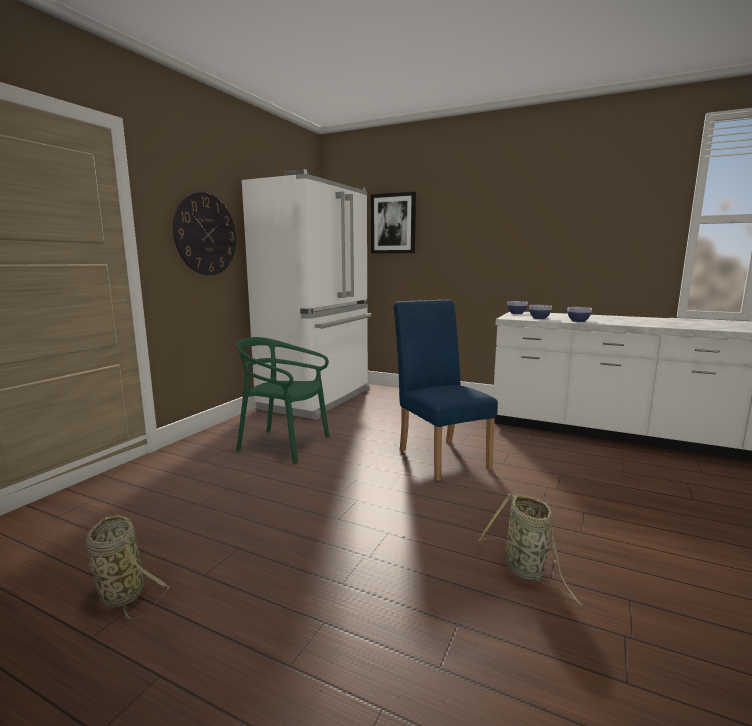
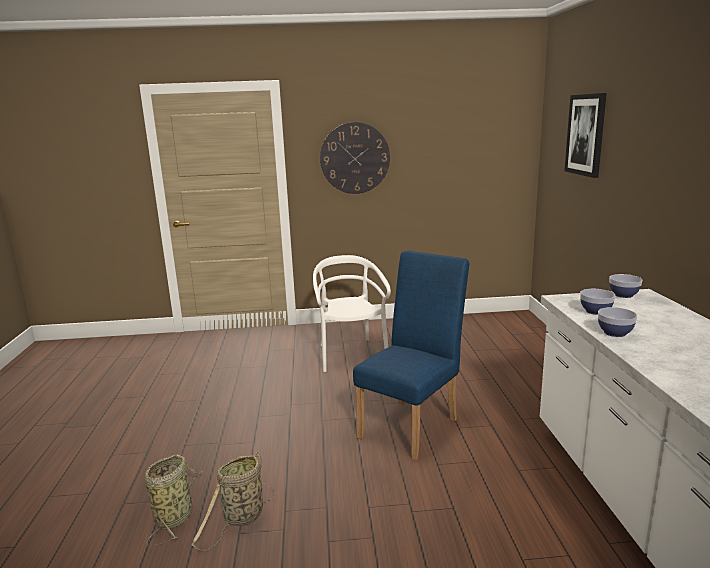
camera: 60 degrees right, 5 degrees up
(120, 593) = (147, 388): basket -> basket (175, 516)
(284, 445) = (351, 355): green chair -> white chair
(318, 399) = (464, 329): white fridge -> none

